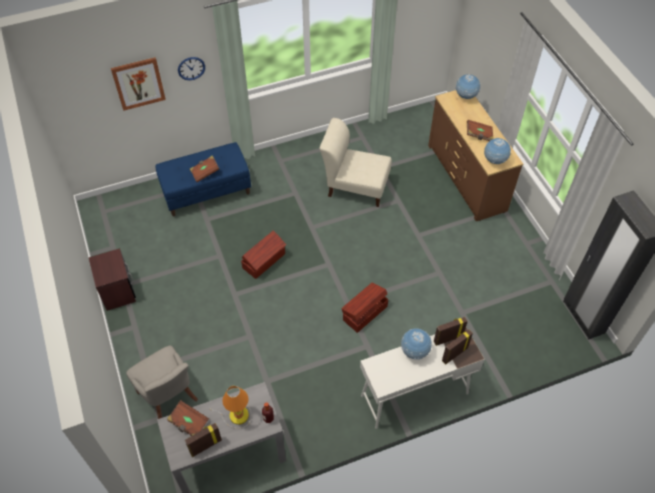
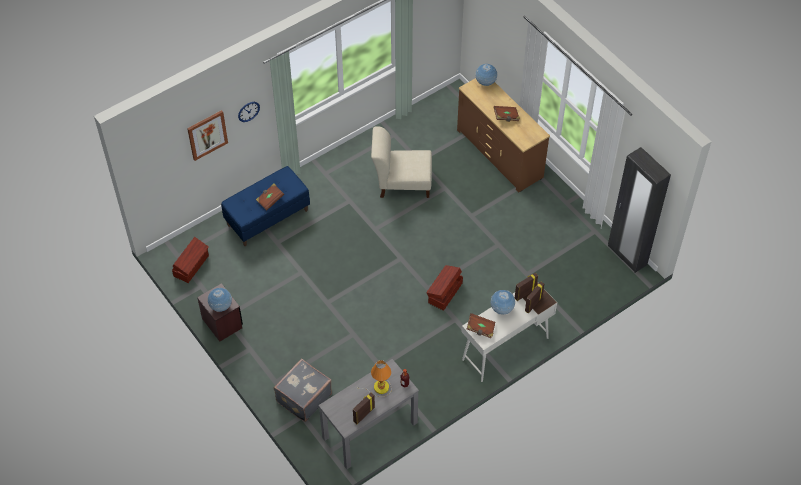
camera: 15 degrees left, 0 degrees up
(169, 397) = (303, 397): grey chair -> grey suitcase
(188, 423) = (344, 401): brown book -> brown book (480, 329)
(264, 261) = (343, 268): brown storage box -> brown storage box (192, 266)
(494, 160) = (525, 138): globe -> globe (221, 307)

